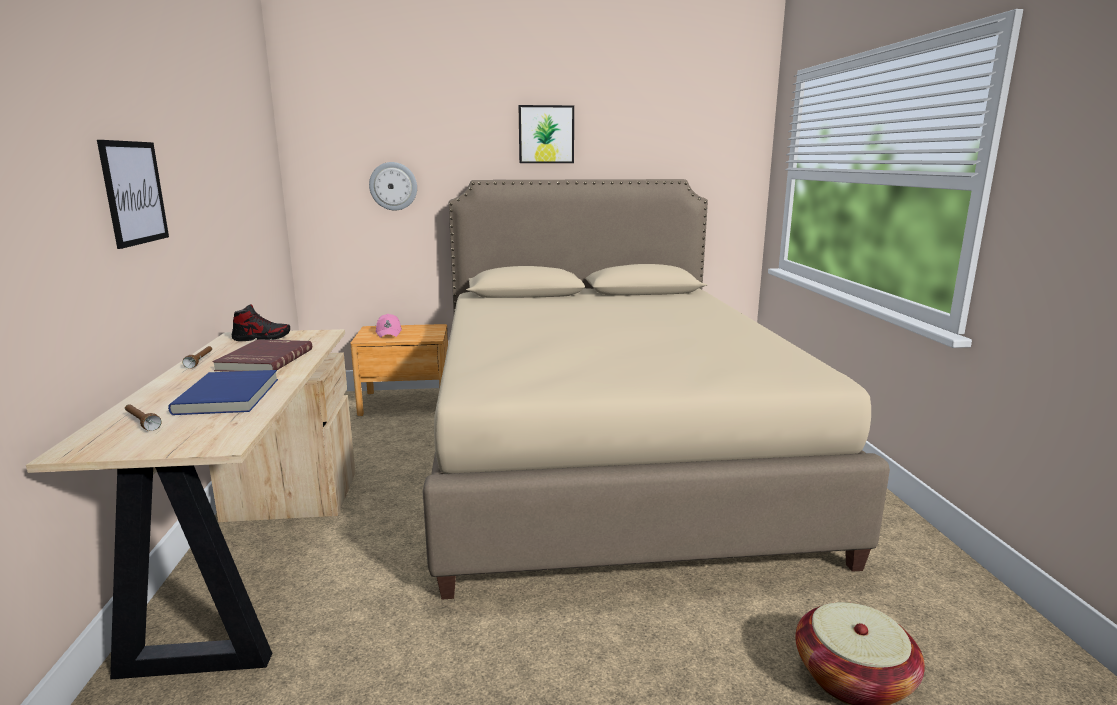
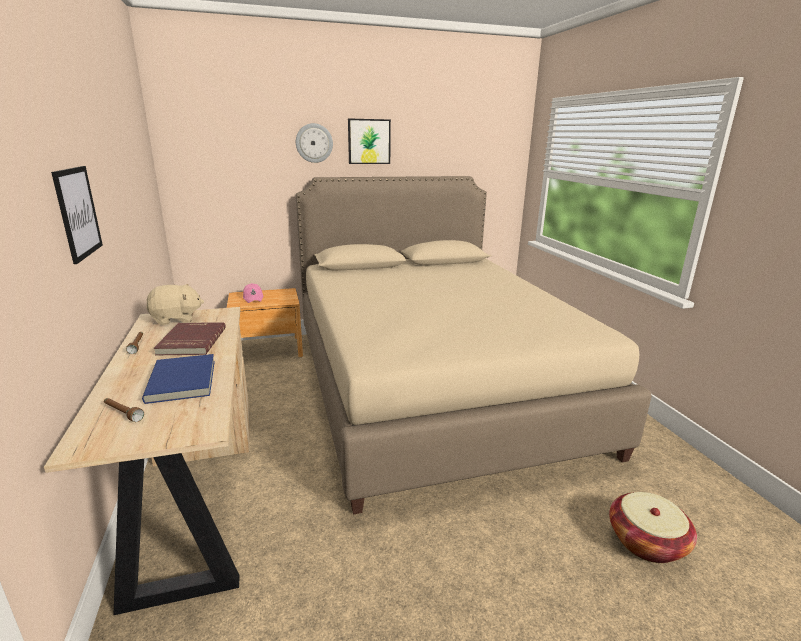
camera: 10 degrees left, 5 degrees up
(262, 338) = (176, 319): shoe -> beige plush toy
(393, 186) = (250, 182): wall clock -> wall clock (314, 143)

